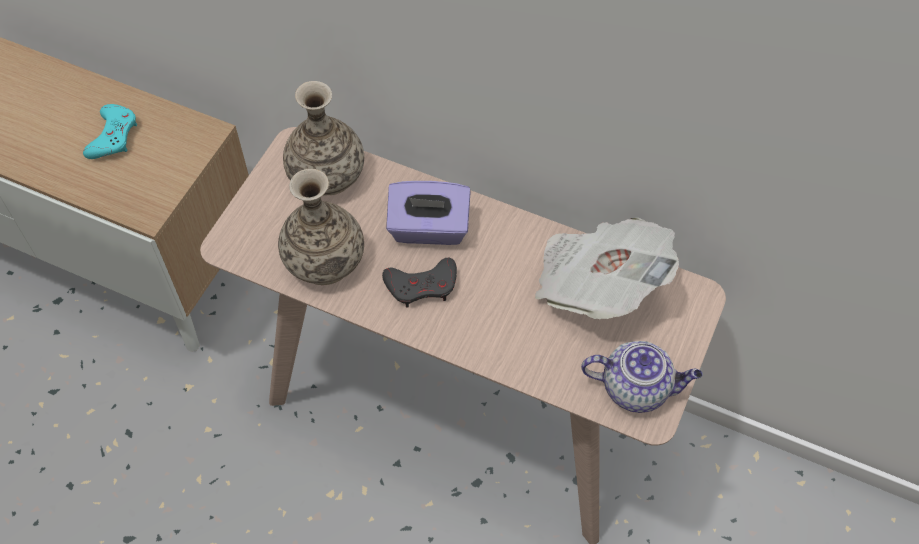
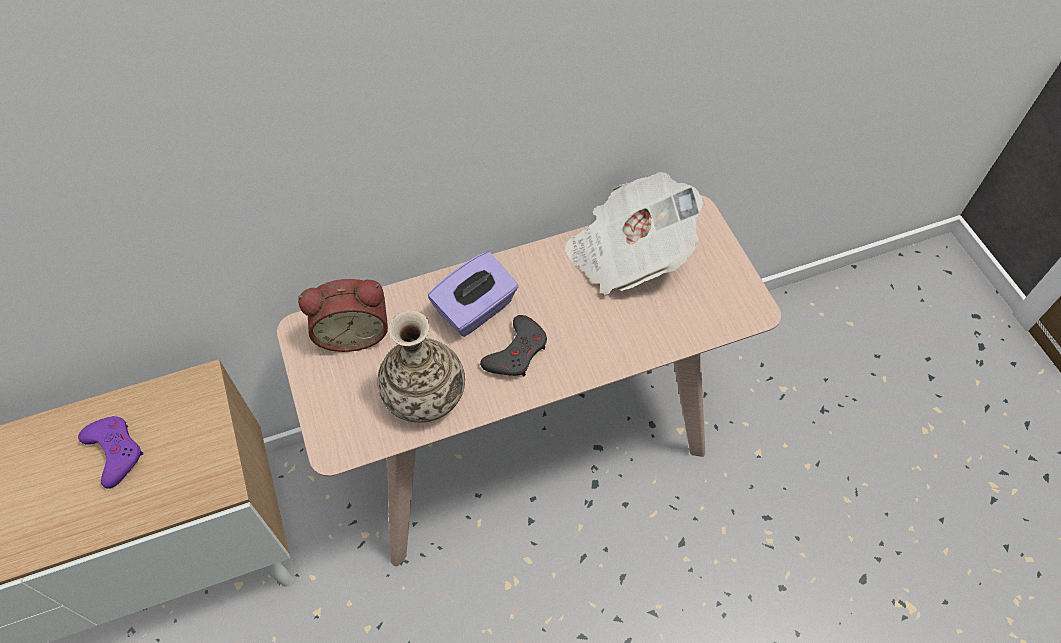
camera: 45 degrees left, 0 degrees up
(113, 136) = (115, 451): turquoise game controller -> purple game controller
(327, 174) = (353, 331): vase -> alarm clock
(637, 388) = (727, 299): teapot -> none

